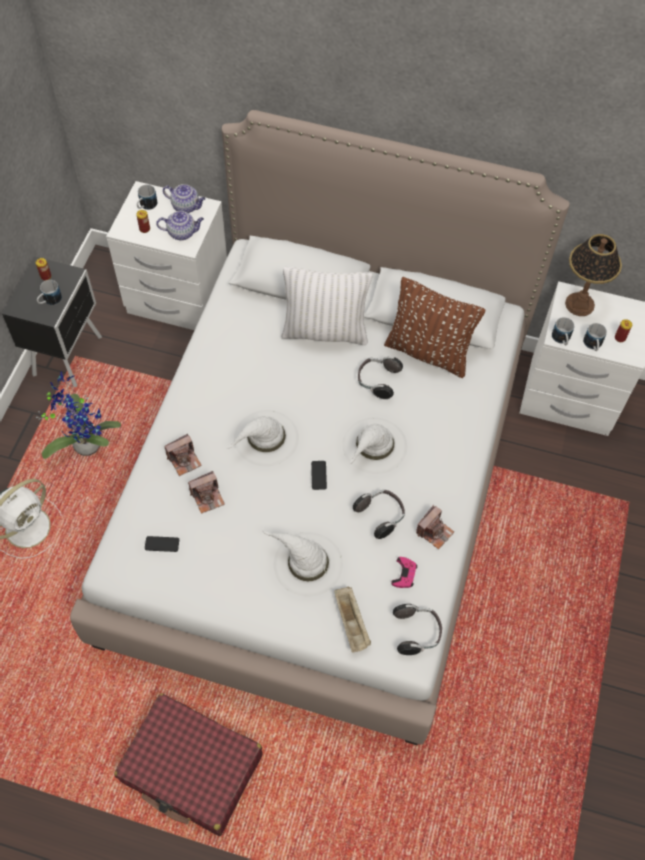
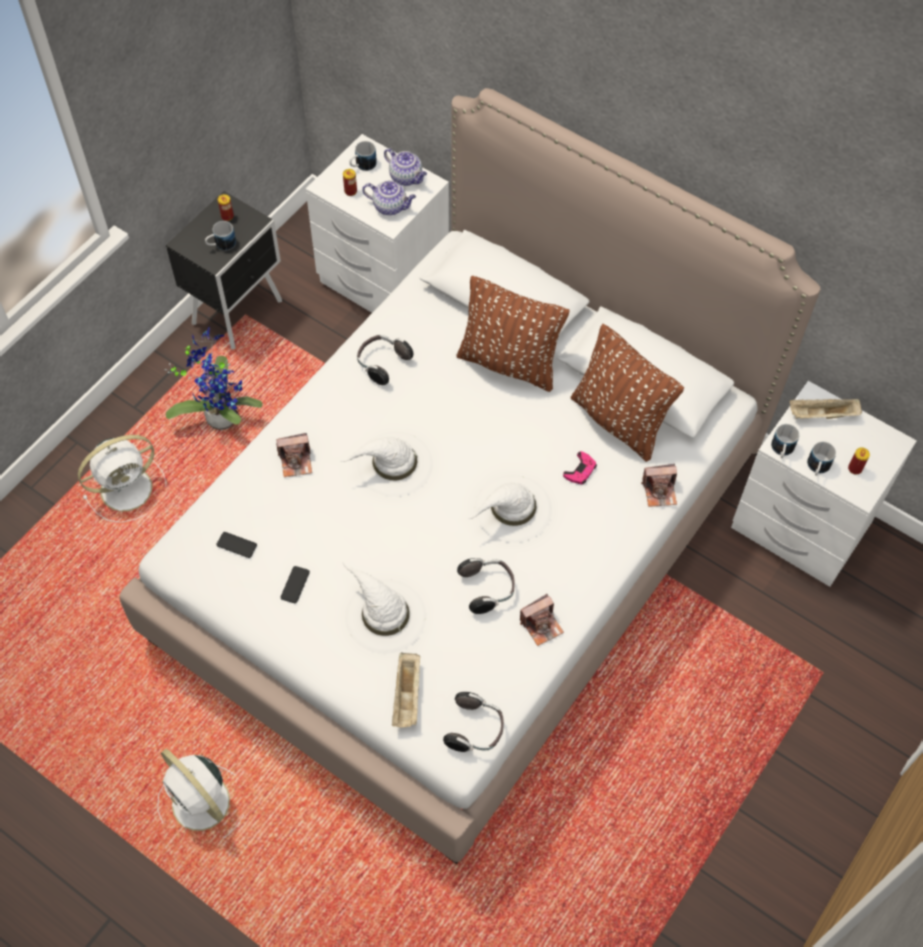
camera: 20 degrees right, 0 degrees up
(192, 769) = (203, 804): red suitcase -> white fan
(207, 497) = (305, 509): camera -> camera (659, 491)
(318, 475) = (436, 522): phone -> phone (295, 585)
(325, 331) = (509, 363): white pillow -> brown pillow
(377, 381) = (546, 437): headphones -> headphones (382, 363)
(404, 574) = (487, 661): pink game controller -> pink game controller (580, 470)
(579, 304) = (822, 415): table lamp -> beige tray

